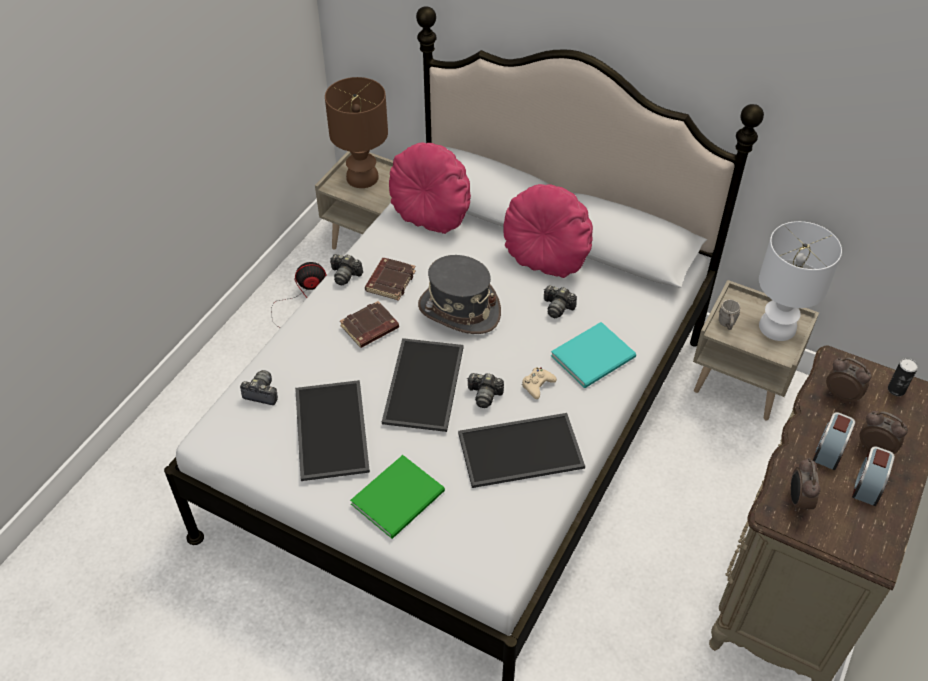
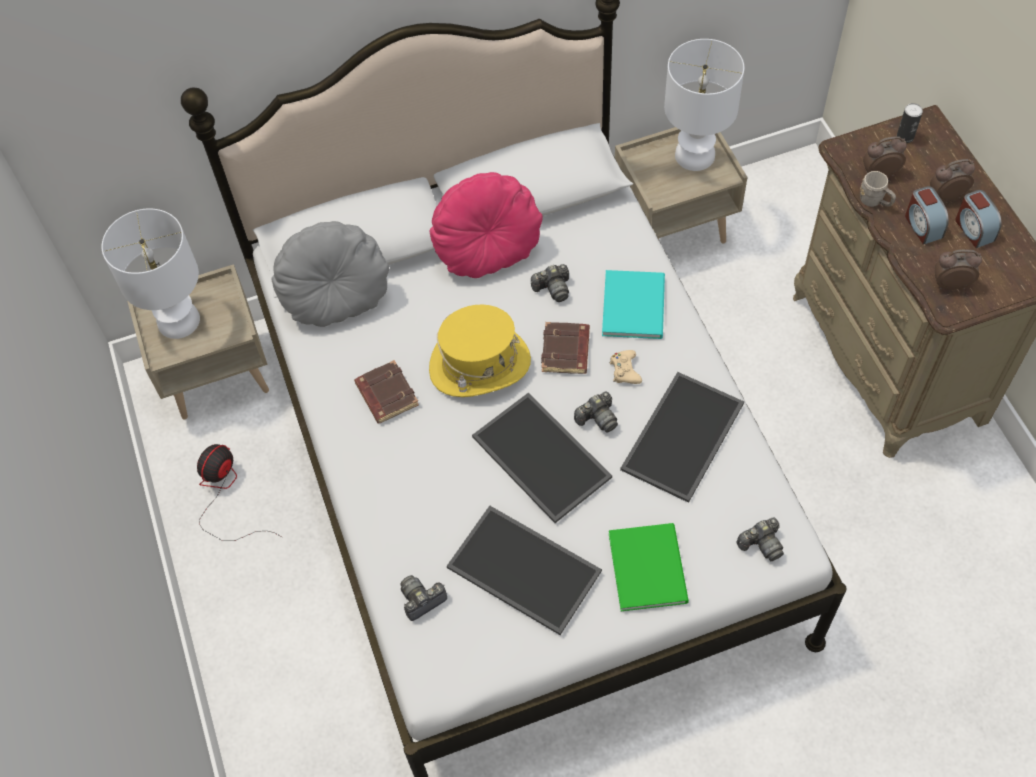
camera: 45 degrees left, 10 degrees up
(345, 275) = (338, 426): camera -> camera (761, 544)
(363, 177) = (179, 320): brown table lamp -> white table lamp
(369, 328) = (429, 453): brown book -> brown book (566, 351)
(430, 218) = (338, 303): pink pillow -> grey pillow
(459, 310) = (480, 365): grey hat -> yellow hat
(727, 324) = (658, 186): grey mug -> grey mug (875, 202)
(798, 501) = (950, 284): alarm clock -> alarm clock turned 135 degrees clockwise

